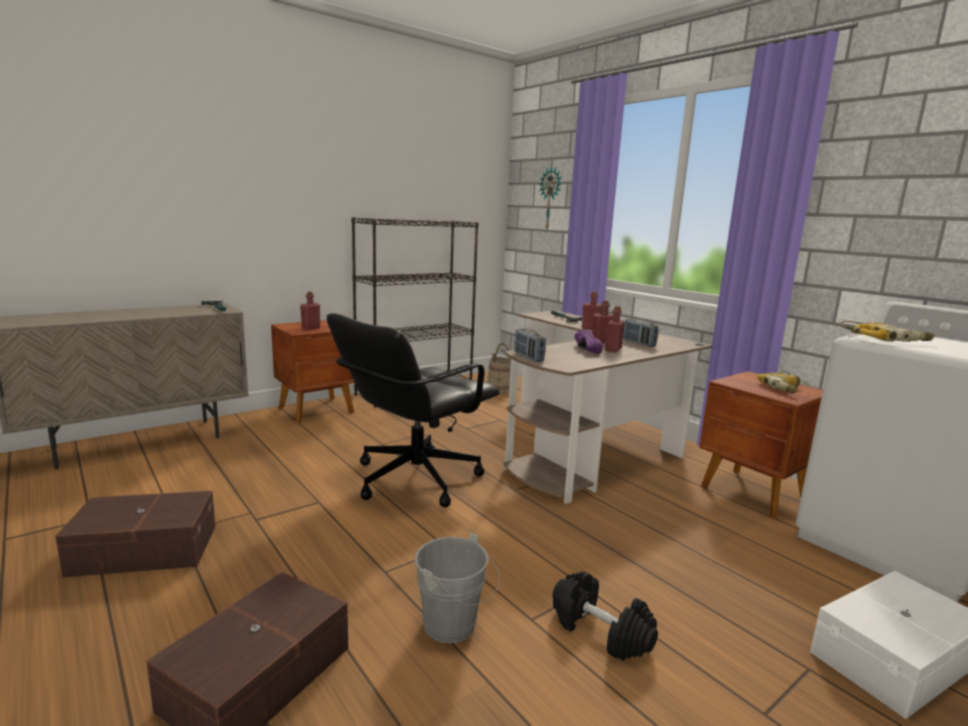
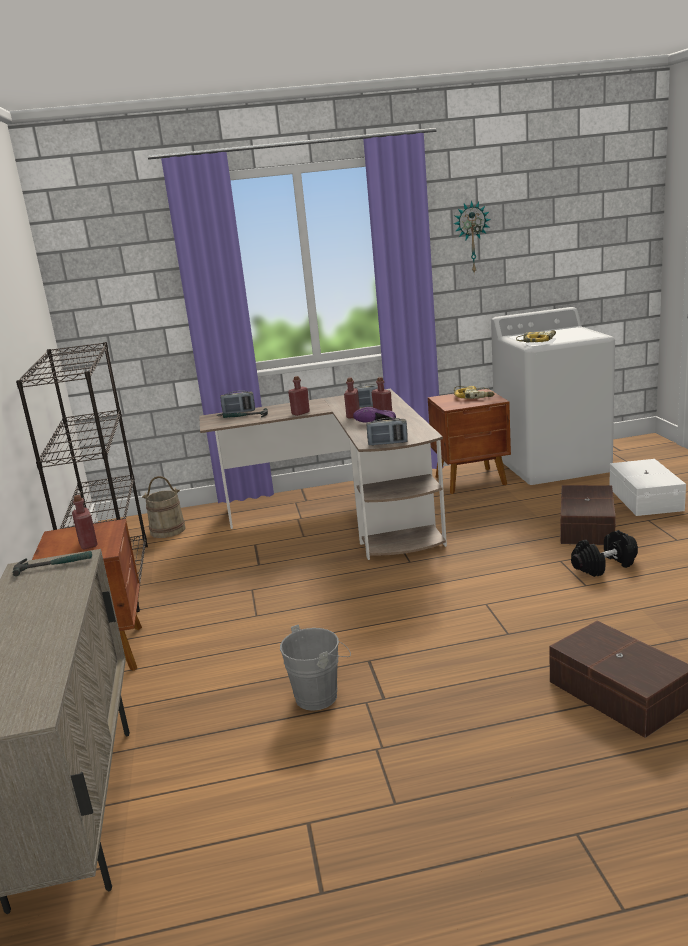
camera: 60 degrees left, 5 degrees up
(144, 549) = (406, 769): brown storage box -> brown storage box (585, 527)
(414, 478) = (354, 605): black office chair -> none
(454, 627) = (585, 613): grey bucket -> grey bucket (320, 695)
(551, 198) = (134, 292): wall clock -> wall clock (471, 237)
(572, 316) = (239, 412): none -> radio

